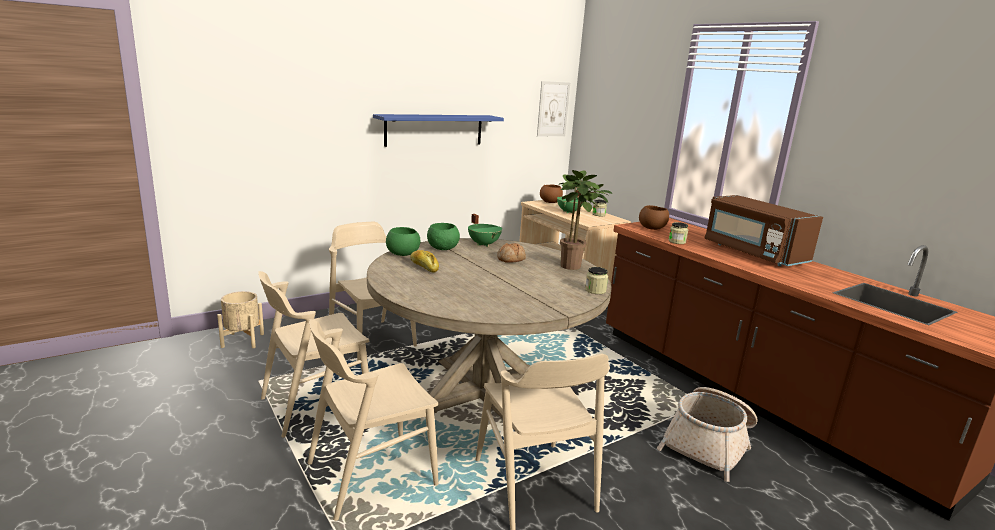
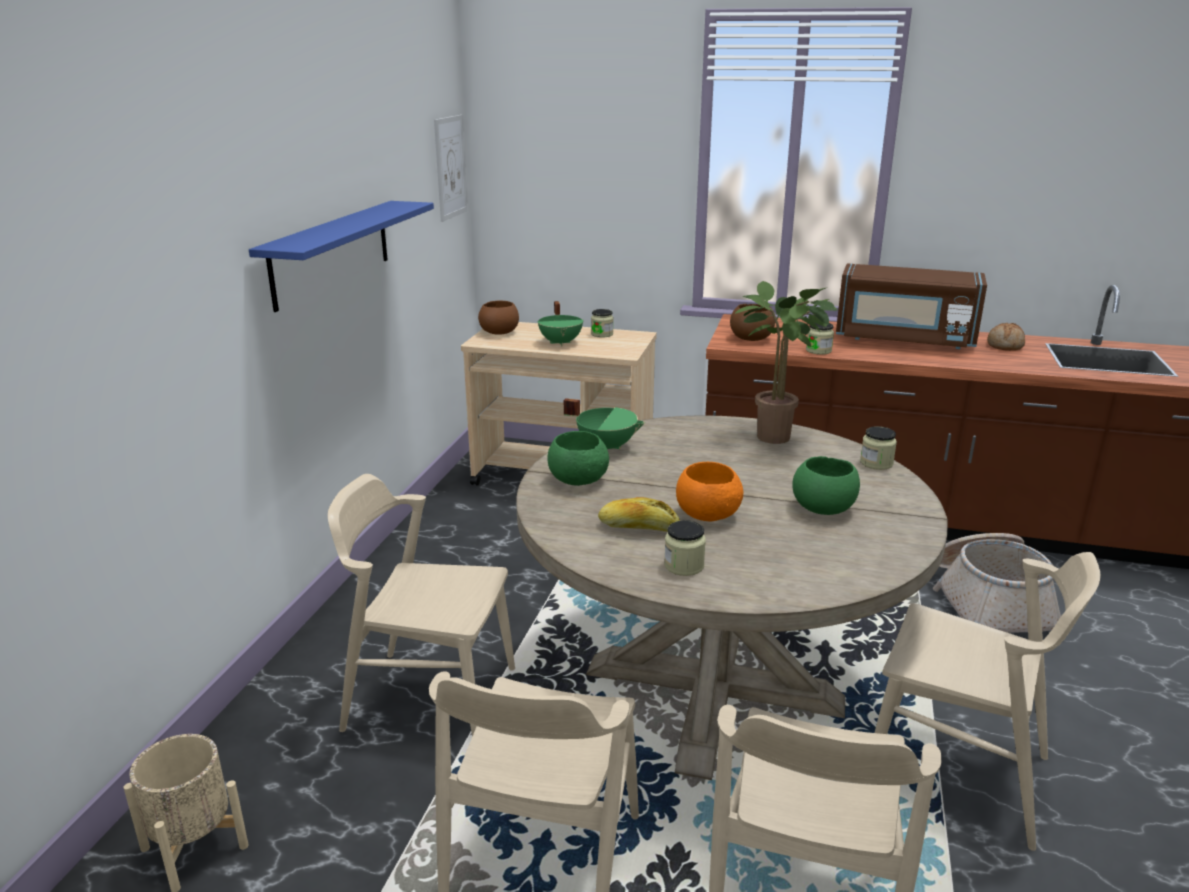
camera: 40 degrees left, 5 degrees up
(403, 254) = (556, 518): green bowl -> green bowl (824, 508)
(408, 281) = (684, 566): none -> jar
(460, 274) = (706, 515): none -> orange bowl
(511, 259) = (695, 458): bread -> bread (1005, 345)

